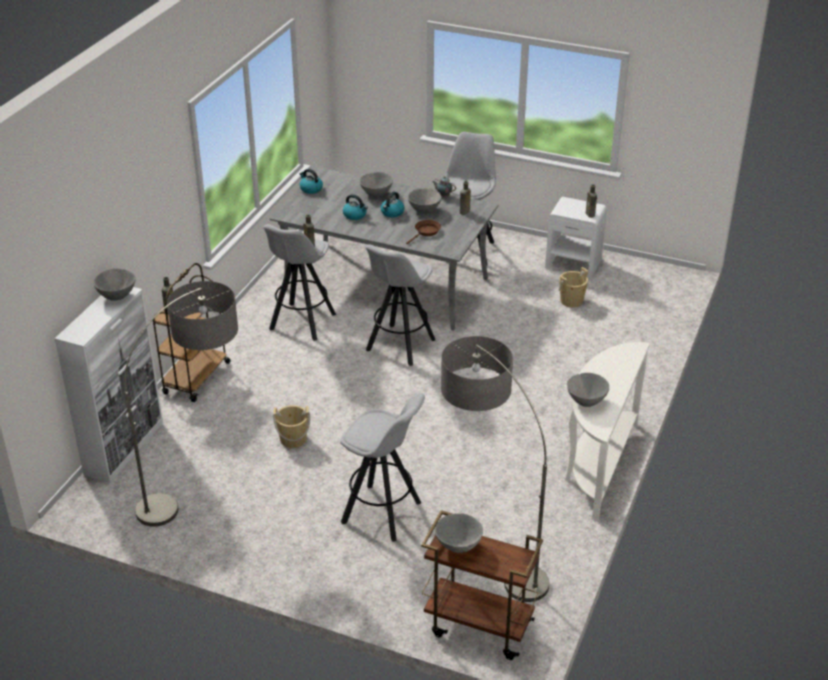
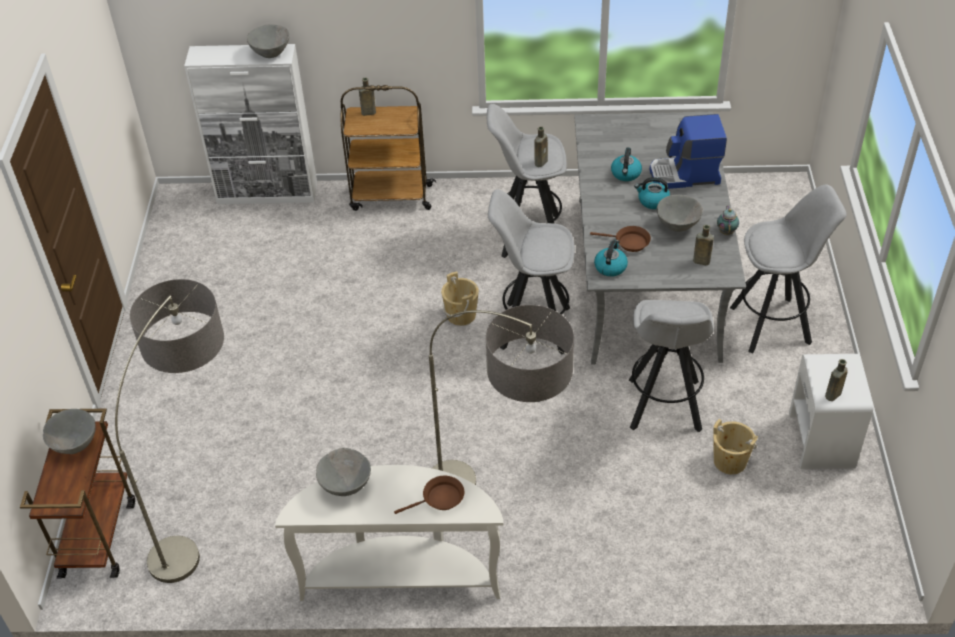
camera: 70 degrees right, 10 degrees up
(201, 490) = (229, 264): floor lamp -> floor lamp (503, 507)
(293, 439) = (330, 299): beige bucket -> beige bucket (461, 315)
(310, 189) = (657, 122): kettle -> kettle (610, 266)
(376, 194) = (685, 175): grey bowl -> coffee machine
(383, 513) = (244, 407): grey stool -> grey stool (664, 407)
(618, 363) = (440, 499): none -> brown frying pan

